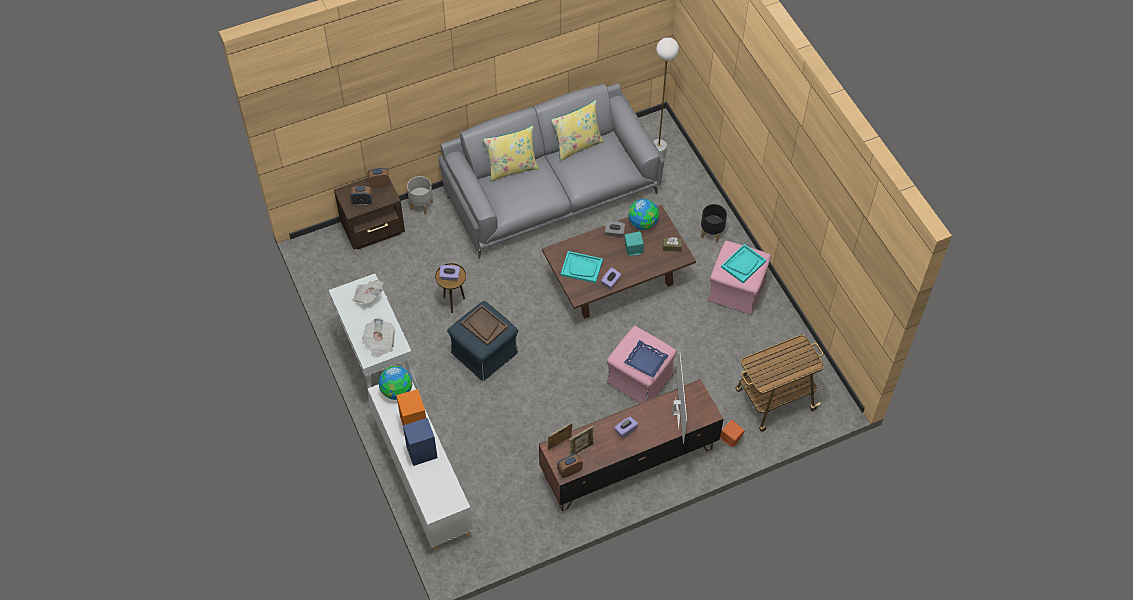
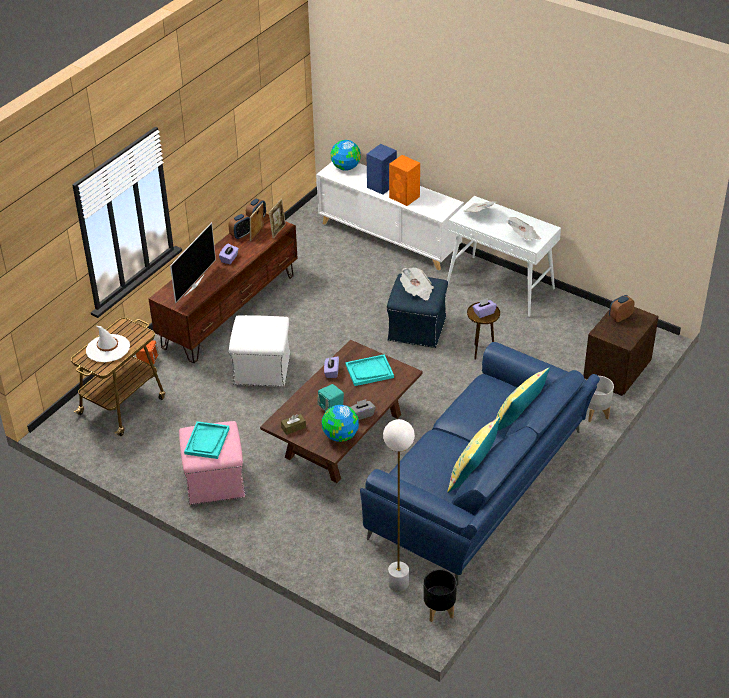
camera: 150 degrees right, 15 degrees down
(379, 184) = (623, 337): alarm clock -> alarm clock (241, 235)
(397, 391) = (438, 209): globe -> globe (345, 167)
(484, 326) = (417, 291): brown tray -> newspaper
(551, 192) = (481, 486): grey sofa -> blue sofa
(639, 378) = (262, 369): pink ottoman -> white ottoman
(645, 361) = (250, 325): blue tray -> none
(676, 413) = (193, 285): television -> television turned 120 degrees counterclockwise
(711, 233) = (277, 525): black planter -> black planter (439, 611)
(788, 361) = (108, 348): none -> white hat

